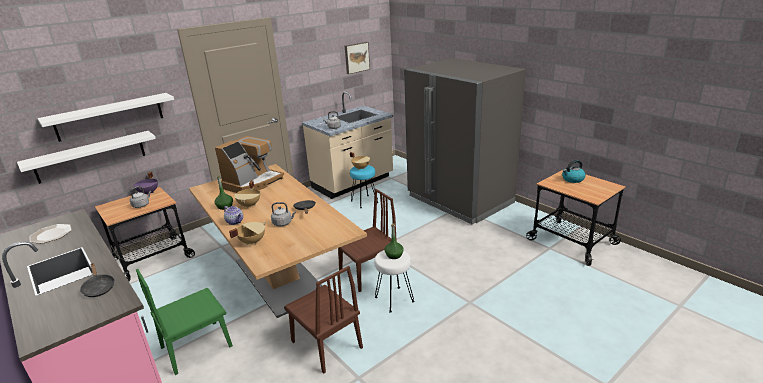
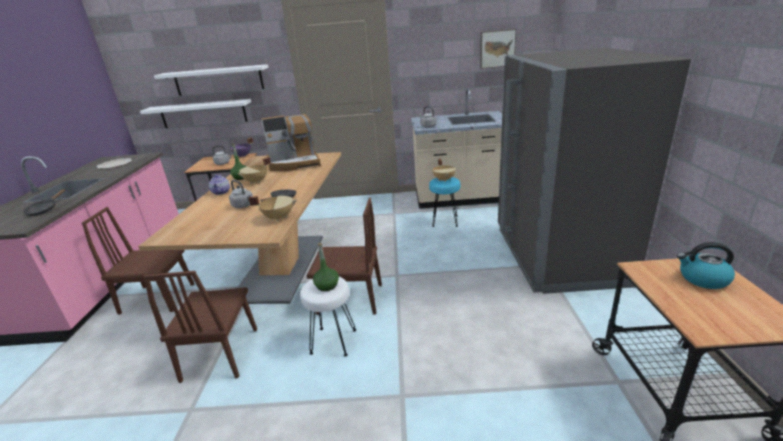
camera: 40 degrees right, 0 degrees up
(196, 346) = (158, 298): green chair -> brown chair
(252, 241) = (196, 214): beige cooking pot -> beige cooking pot (278, 217)

